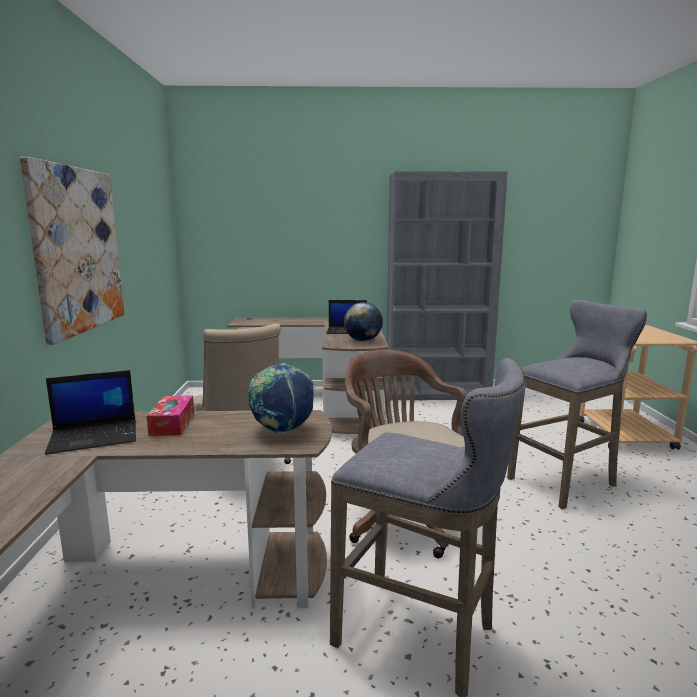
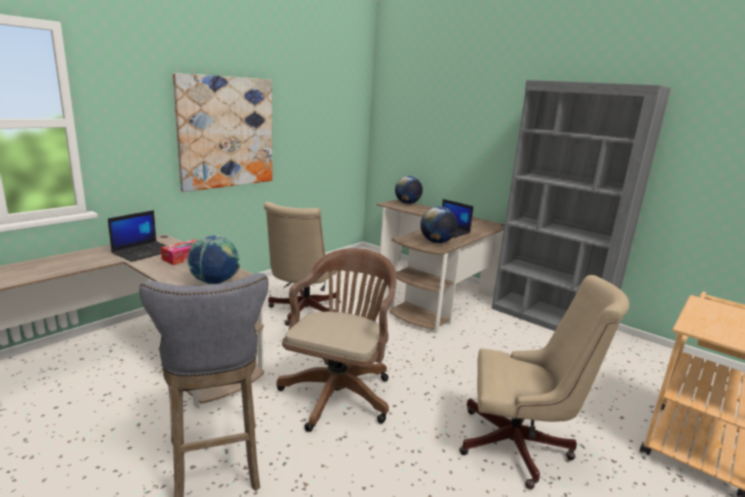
camera: 40 degrees right, 5 degrees up
(95, 437) = (144, 251): laptop -> laptop turned 75 degrees counterclockwise
(255, 319) = (407, 203): none -> globe
(565, 481) = (520, 447): grey stool -> beige office chair

